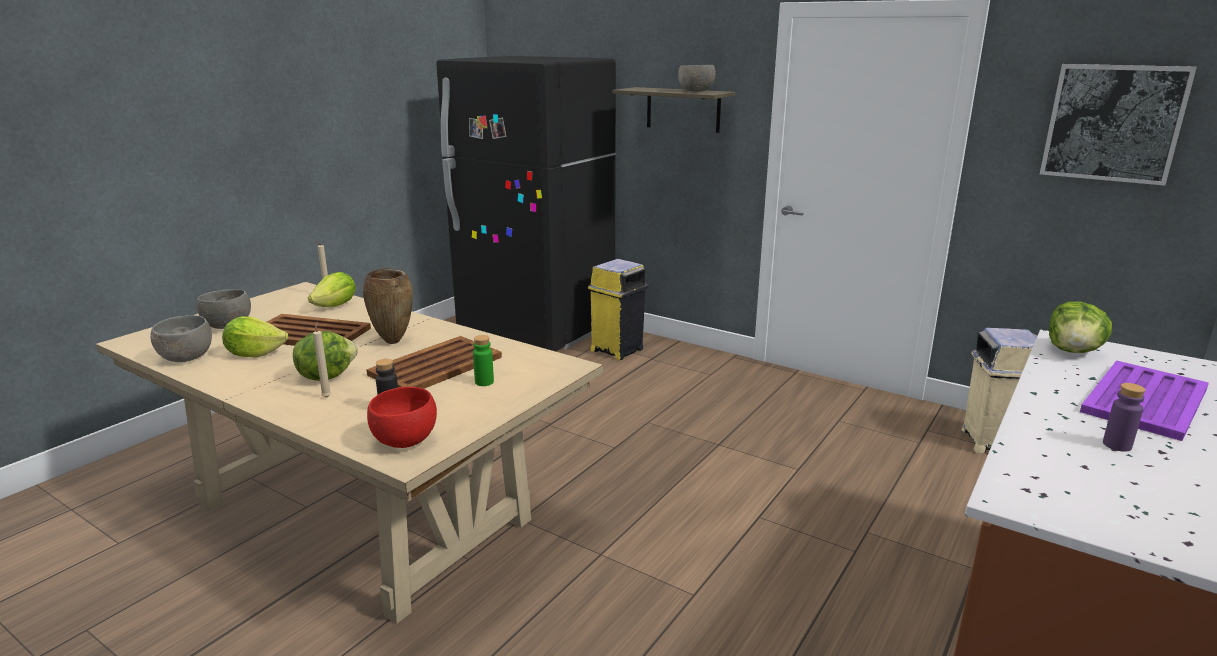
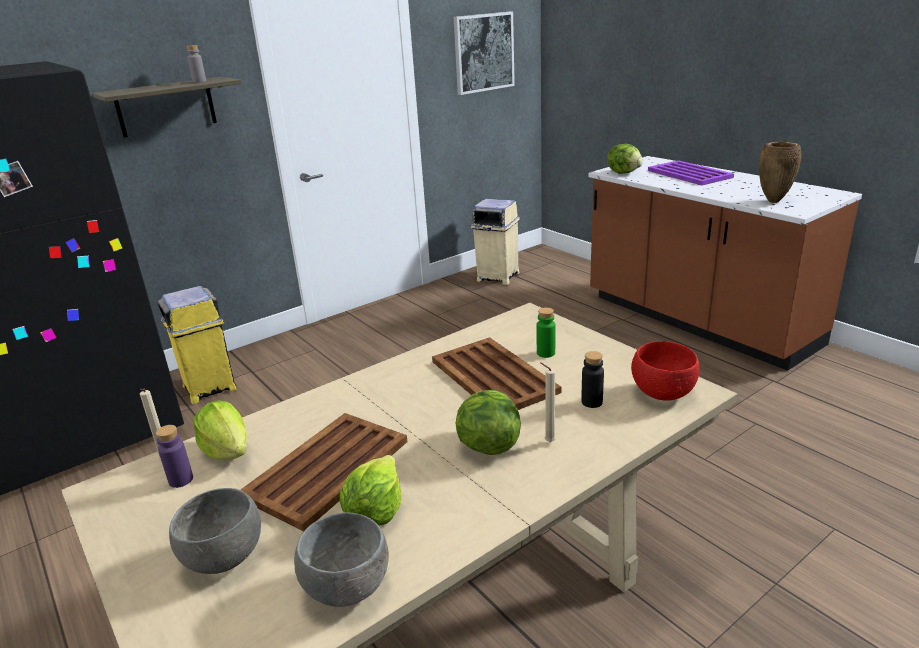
camera: 70 degrees left, 5 degrees up
(394, 341) = (405, 402): brown vase -> brown vase (773, 201)
(696, 91) = (199, 81): grey bowl -> grey bottle
(1117, 445) = (738, 187): purple bottle -> purple bottle (181, 480)

